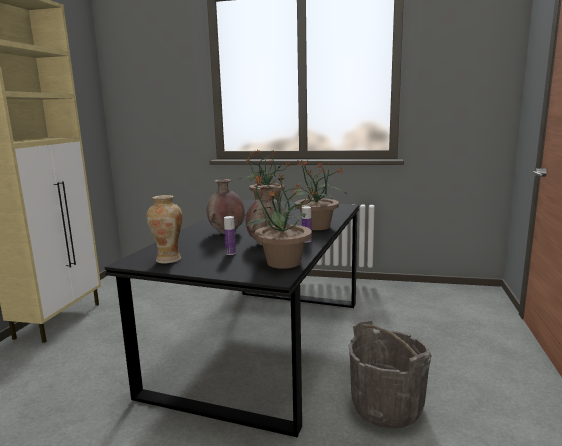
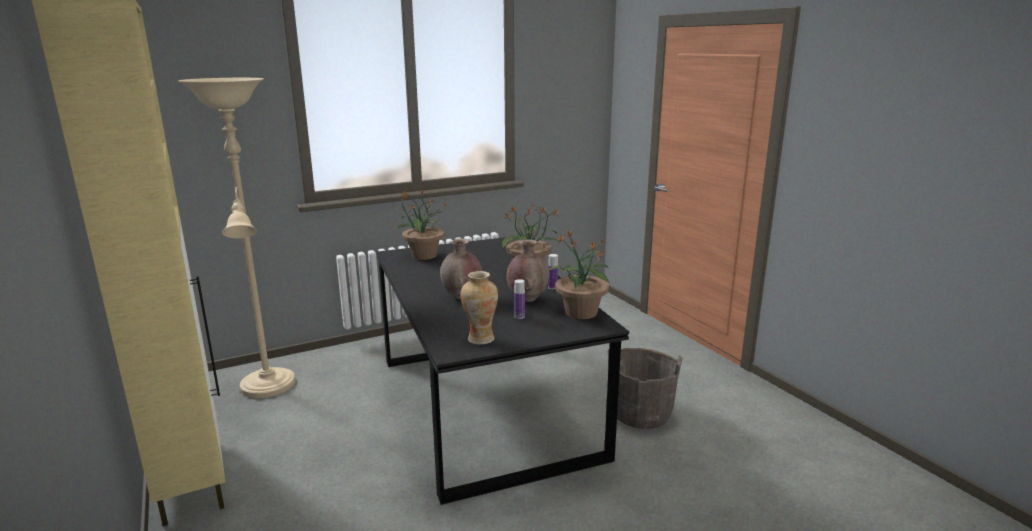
camera: 40 degrees left, 5 degrees up
(163, 285) = (268, 388): none -> beige floor lamp

